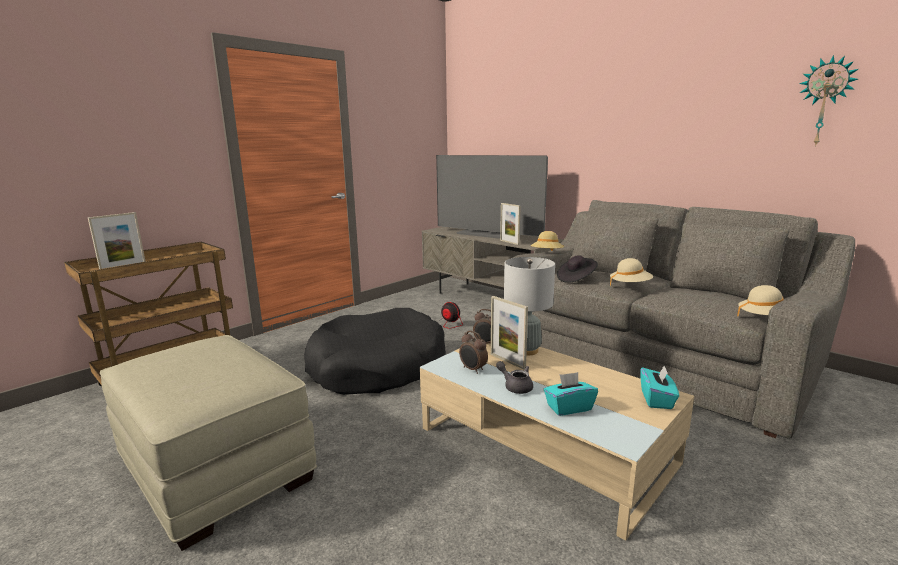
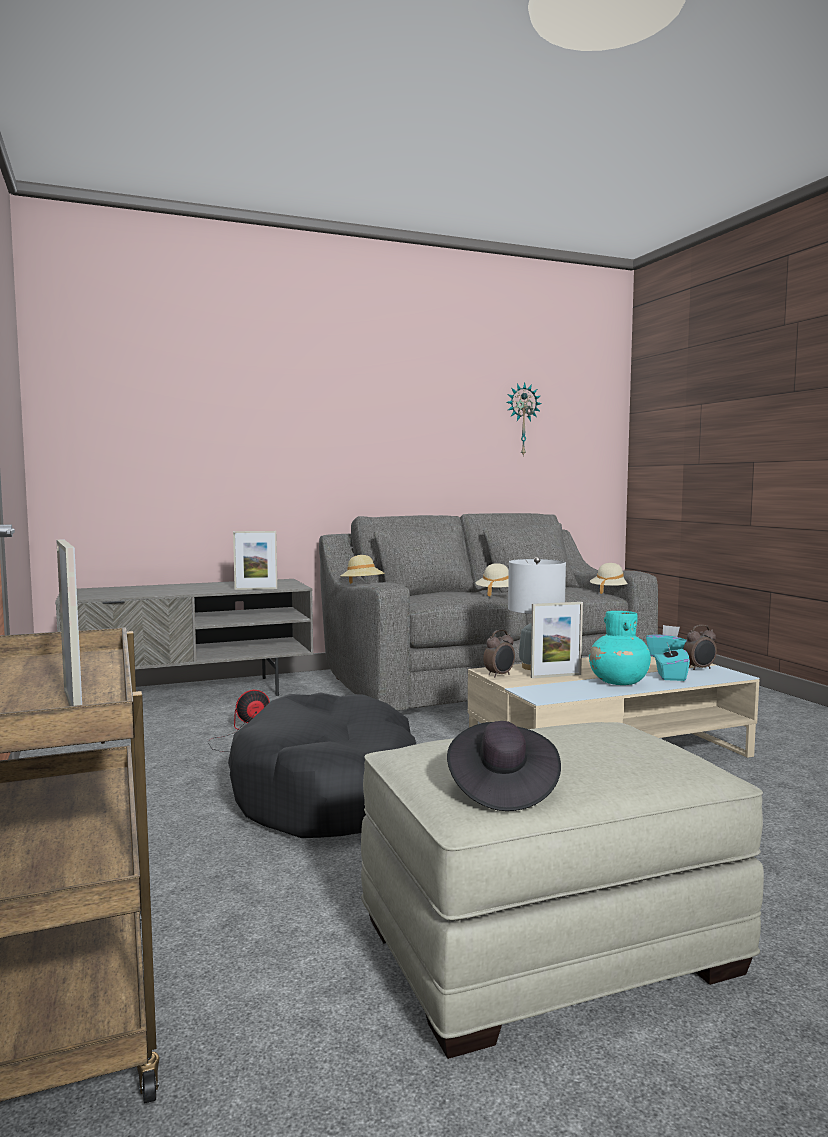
camera: 65 degrees left, 10 degrees down
(473, 369) = (565, 688): alarm clock -> alarm clock (700, 668)
(489, 234) = (183, 588): television -> none
(515, 386) = (618, 682): grey teapot -> turquoise vase
(576, 279) = (448, 599): black hat -> black hat (501, 789)

